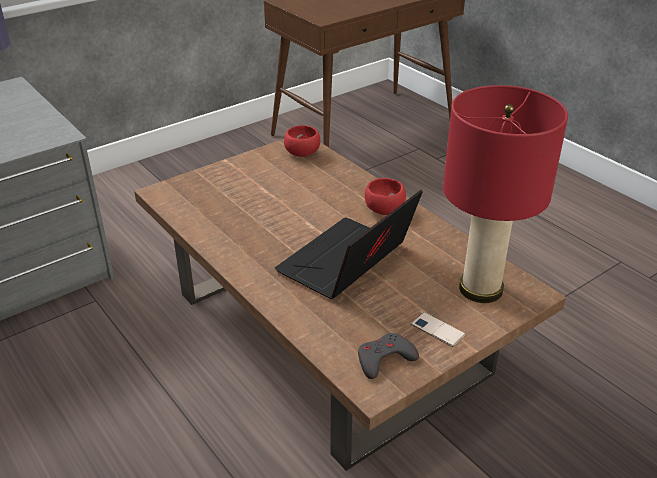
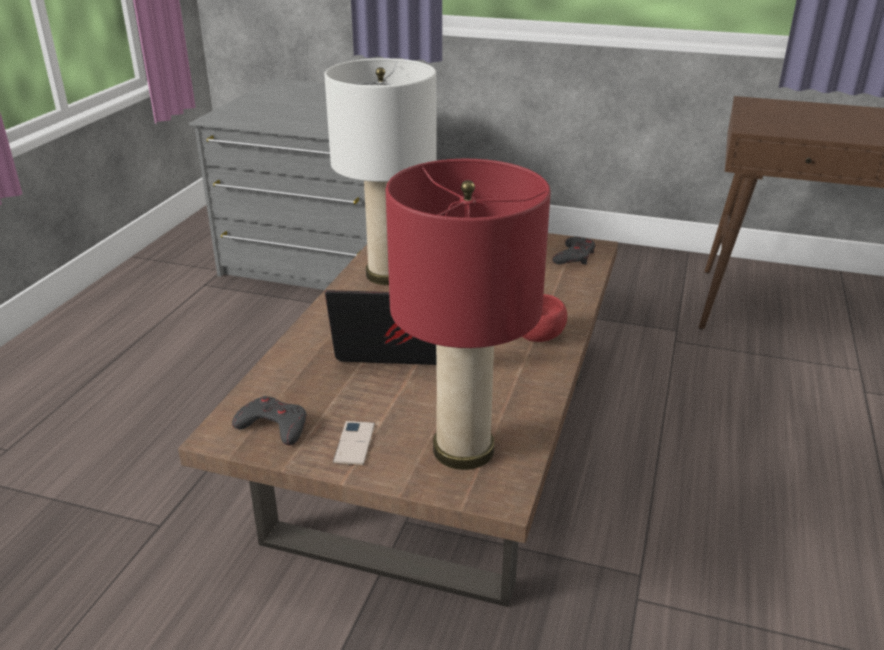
camera: 55 degrees right, 5 degrees down
(231, 232) = (388, 274): none -> white table lamp
(303, 153) = (574, 256): red bowl -> grey game controller

